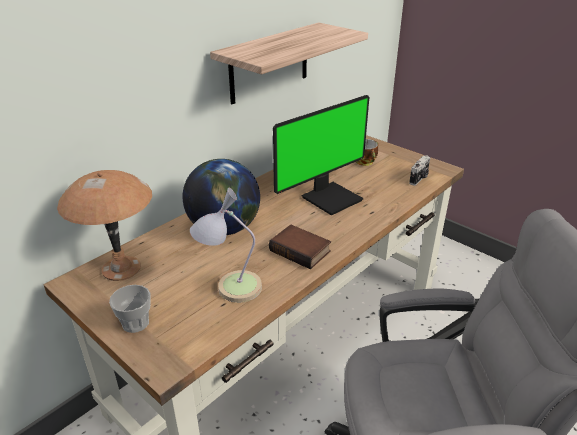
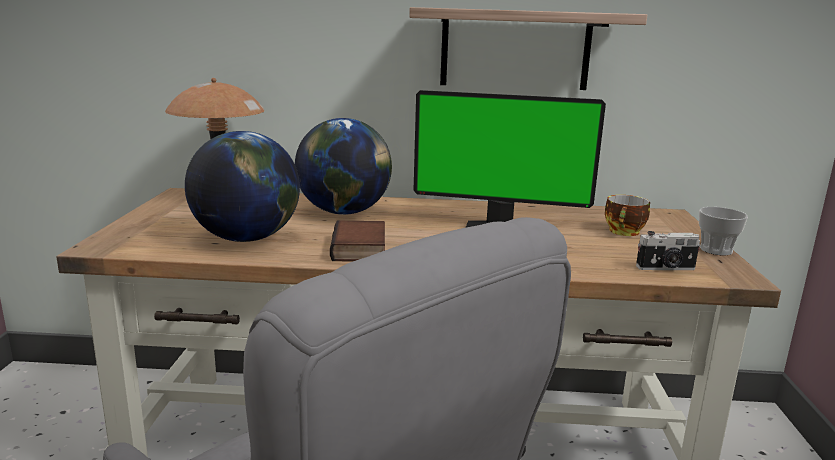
camera: 50 degrees right, 15 degrees down
(135, 323) = (149, 223): cup -> cup (716, 250)
(230, 287) = (246, 238): table lamp -> globe

